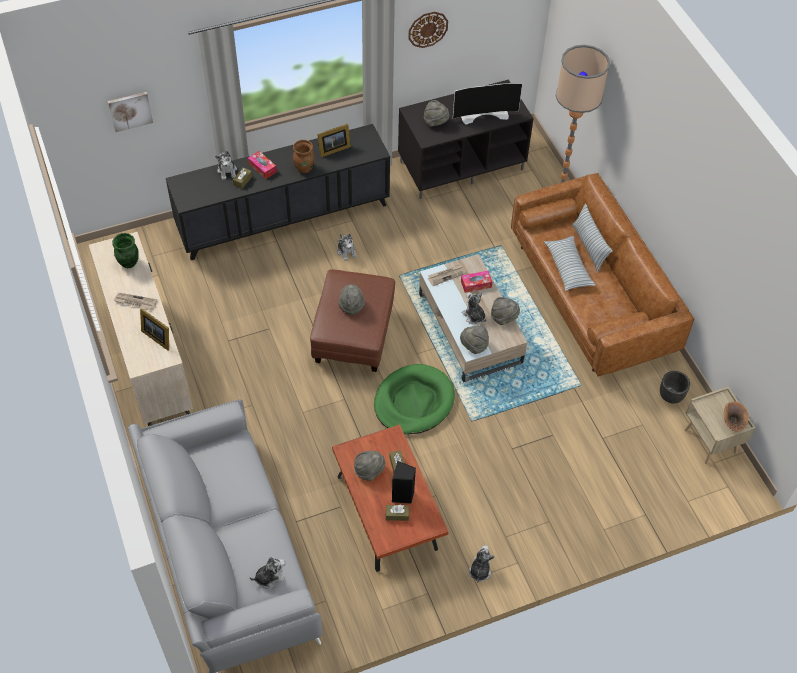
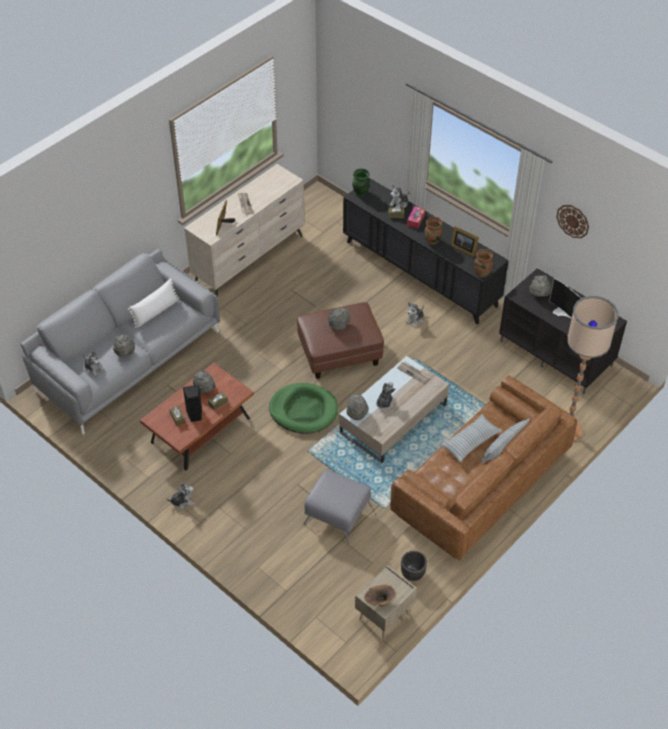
camera: 65 degrees right, 5 degrees down
(129, 263) = (274, 187): green vase -> green vase (360, 192)
(130, 111) = (369, 114): picture -> none
(216, 474) = (156, 312): none -> white pillow
(378, 151) = (481, 273): none -> brown vase
(476, 284) = (417, 393): tissue box -> none
(504, 317) = (396, 421): grey hat -> grey hat (125, 353)
(568, 429) = (337, 514): none -> grey ottoman

